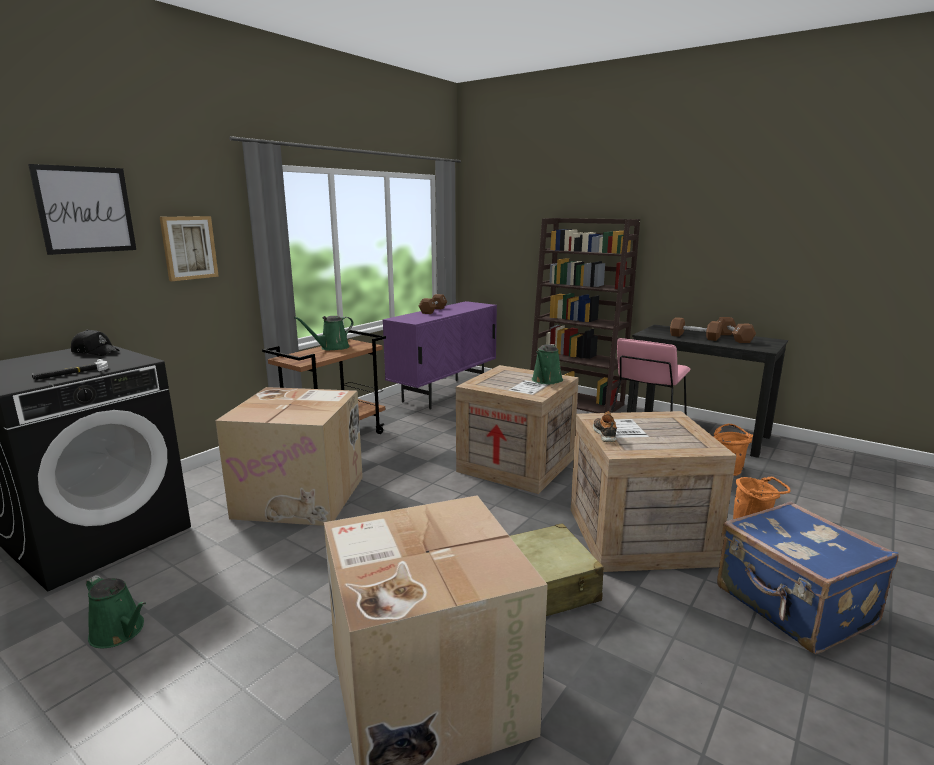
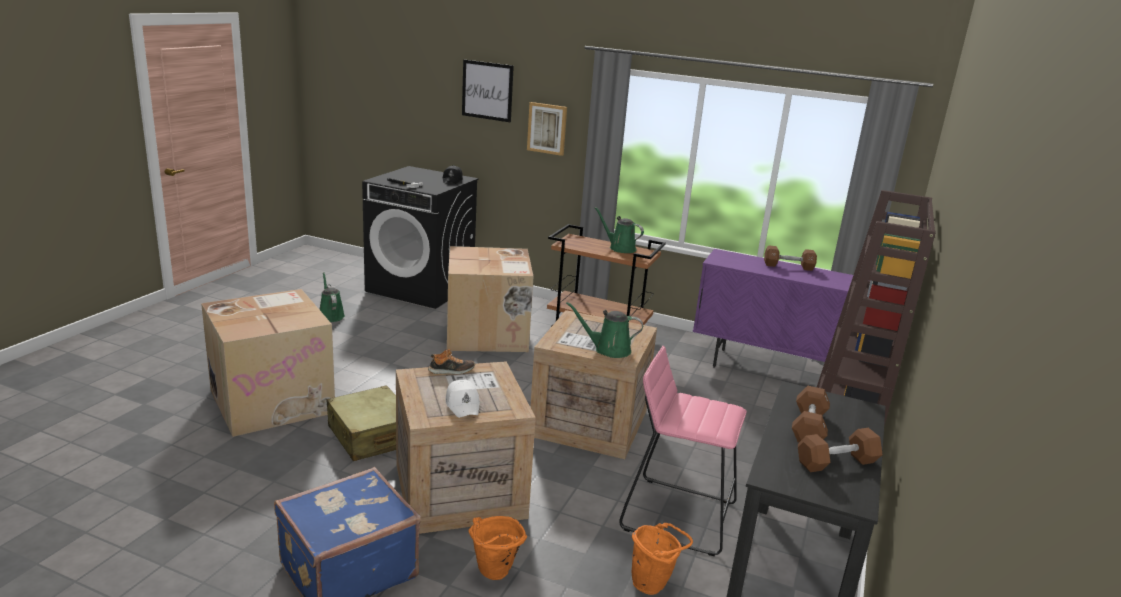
camera: 75 degrees right, 5 degrees up
(120, 632) = (330, 315): green watering can -> green watering can turned 135 degrees clockwise
(675, 433) = (463, 404): none -> white cap

